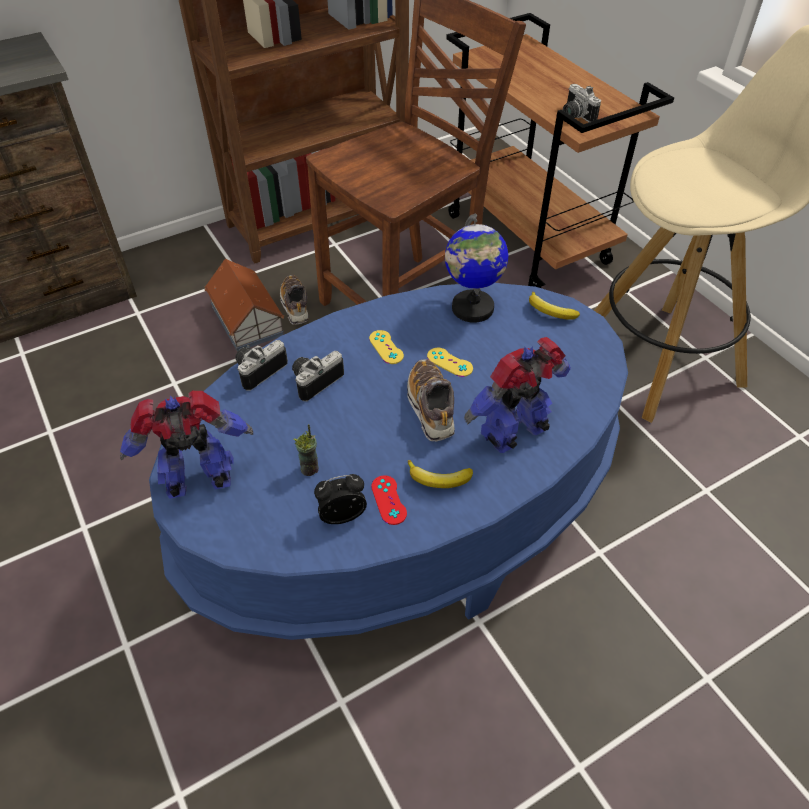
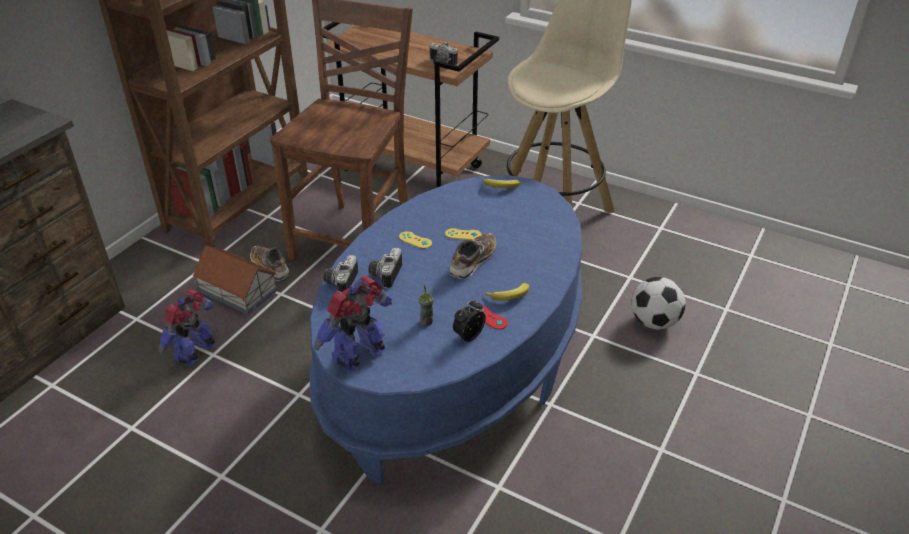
camera: 30 degrees left, 10 degrees down
(431, 407) = (472, 262): shoe -> shoe turned 75 degrees clockwise
(472, 308) = (451, 200): globe -> none
(516, 432) = (533, 256): toy robot -> toy robot (197, 352)
(696, 571) = (654, 322): none -> football

